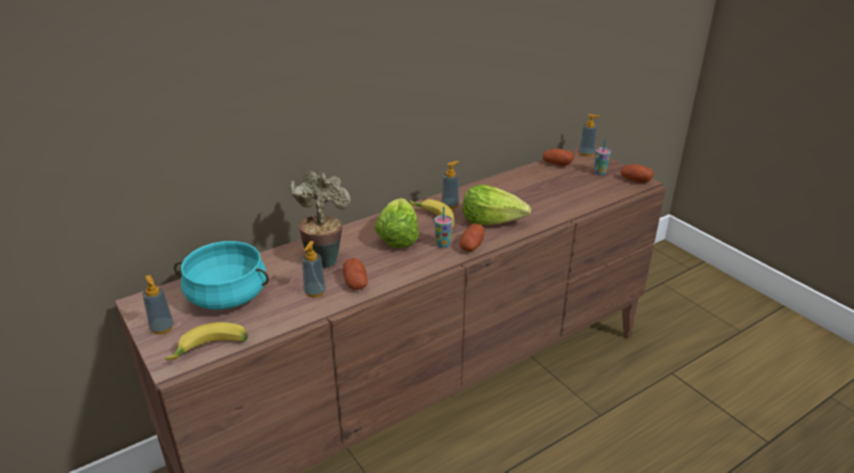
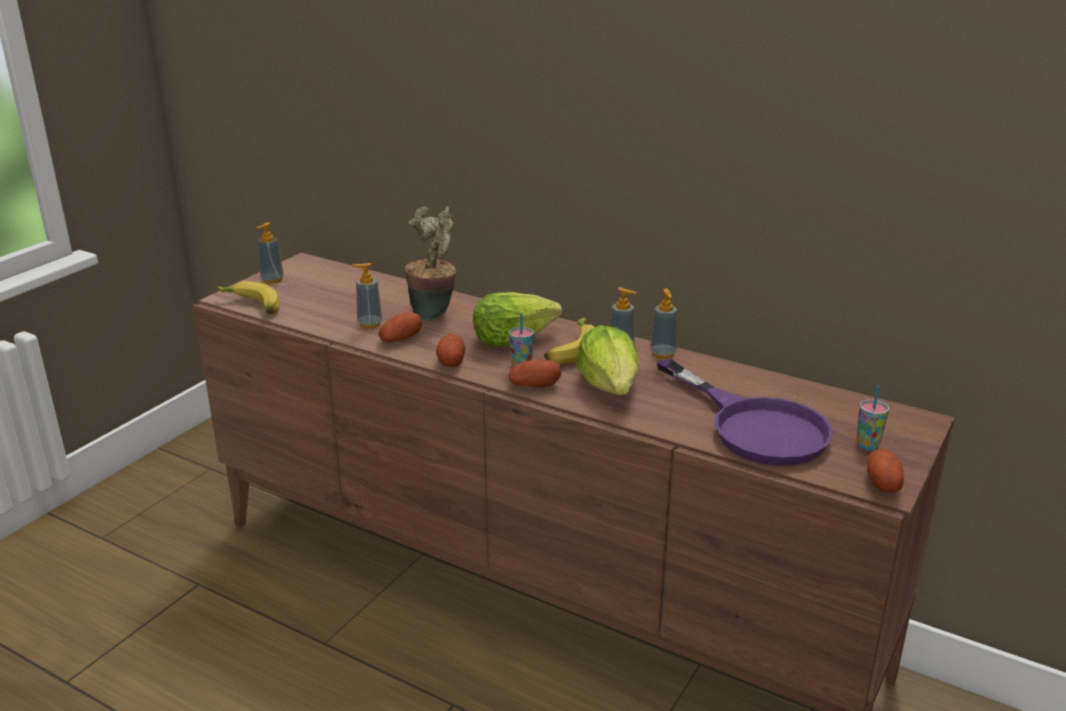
camera: 65 degrees right, 5 degrees down
(227, 296) = (335, 290): turquoise cooking pot -> none
(557, 164) = (845, 404): potato -> potato (451, 361)
(565, 193) = (755, 426): none -> purple frying pan
(586, 153) = (923, 423): soap dispenser -> soap dispenser (663, 354)

